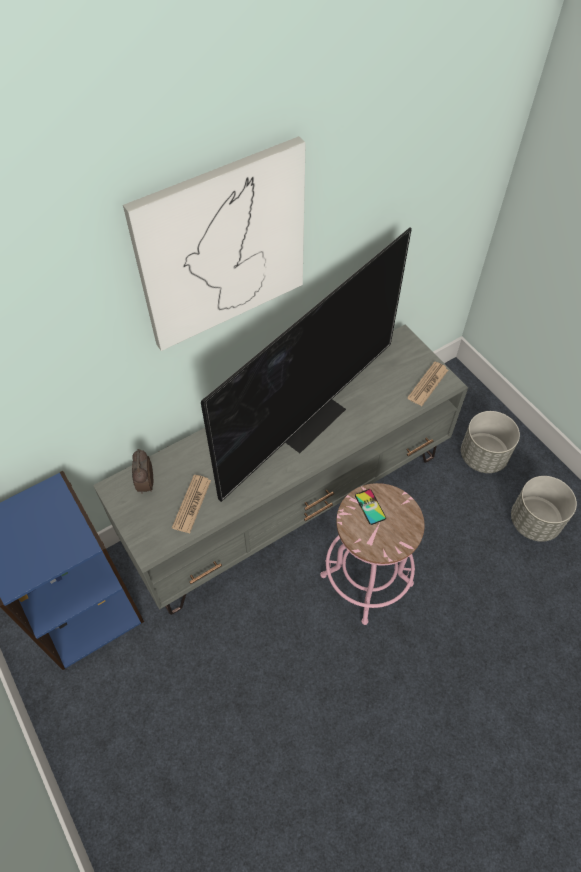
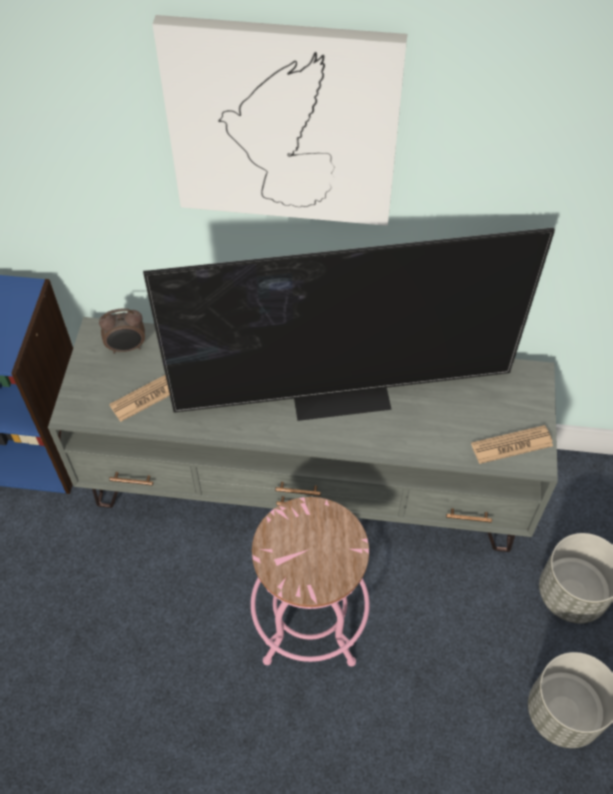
camera: 40 degrees right, 0 degrees up
(145, 484) = (127, 347): alarm clock -> alarm clock turned 135 degrees counterclockwise
(370, 507) = (314, 526): phone -> none

